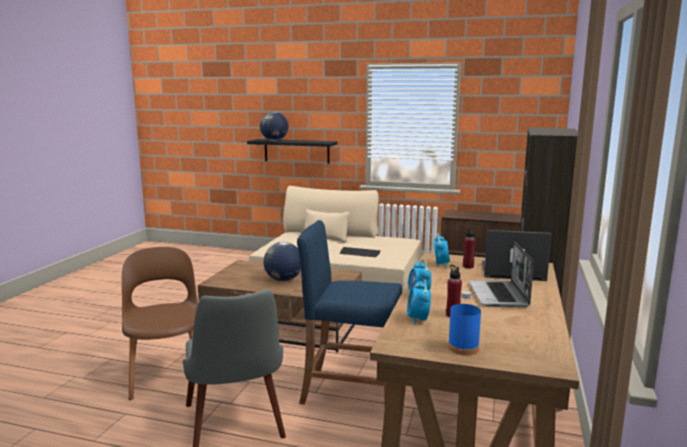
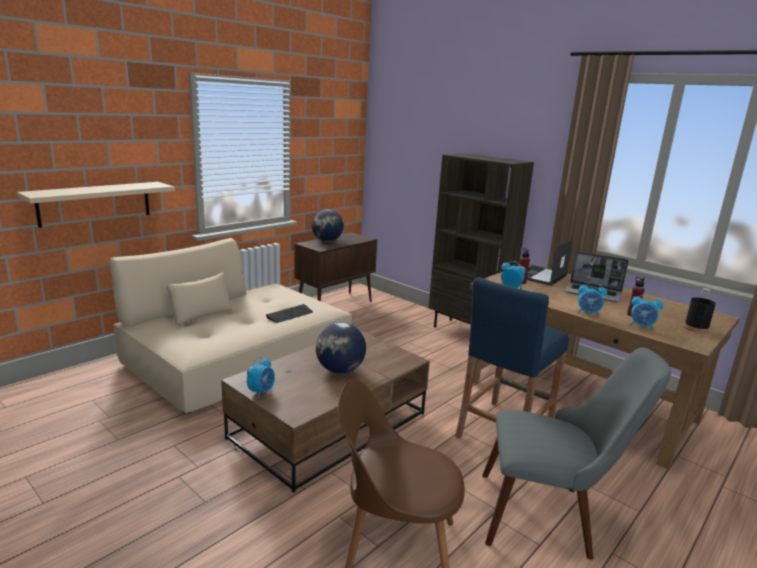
camera: 65 degrees left, 5 degrees up
(232, 269) = (261, 391): none -> alarm clock
(274, 140) = (71, 191): globe -> globe (327, 241)
(296, 151) = (95, 203): black shelf -> beige shelf
(463, 348) = (696, 328): blue bottle -> black bottle

